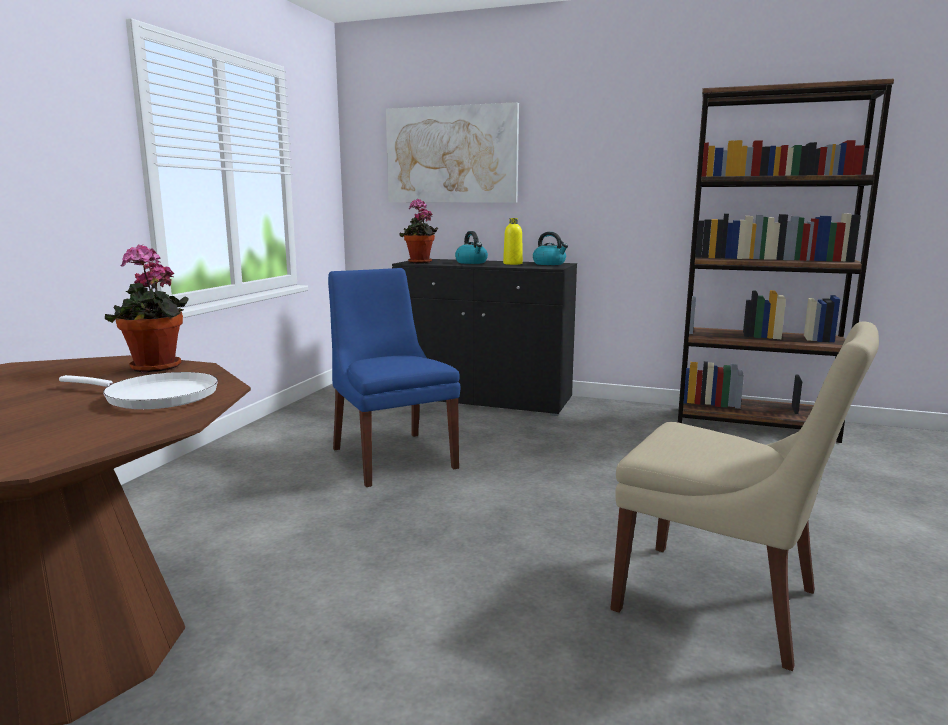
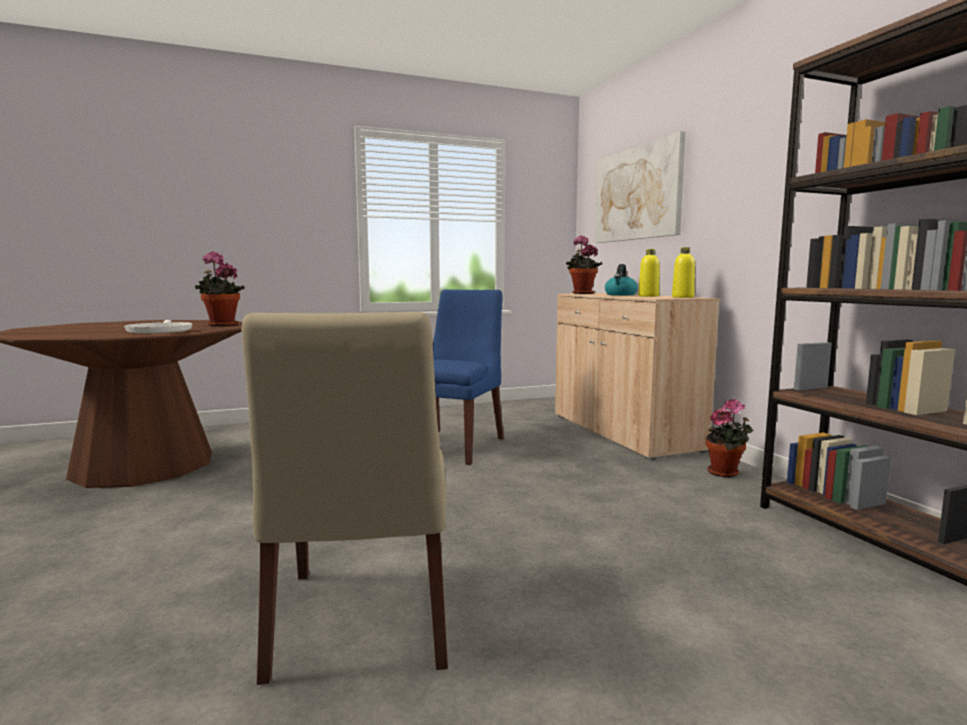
camera: 50 degrees right, 5 degrees down
(484, 399) = (623, 432): black cabinet -> beige cabinet
(549, 264) = (682, 297): kettle -> yellow bottle
(614, 410) = (726, 473): none -> potted plant

